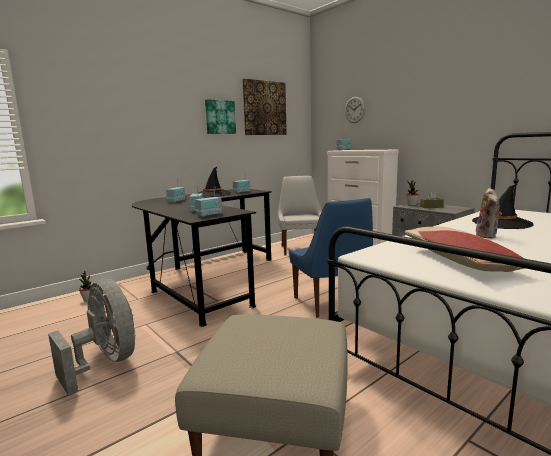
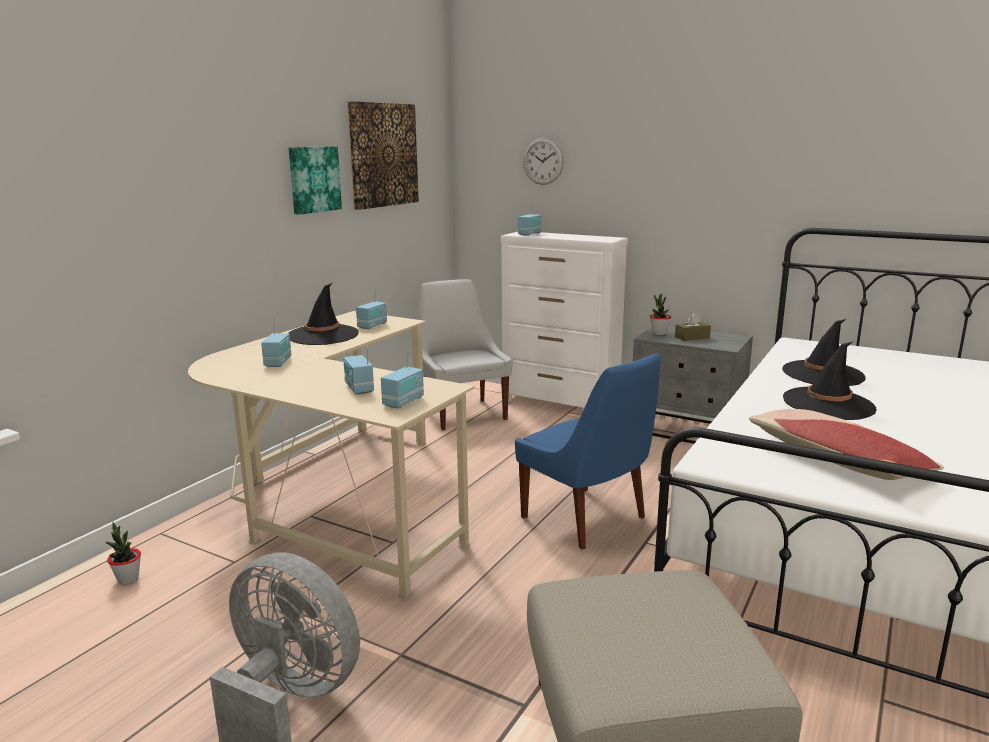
camera: 20 degrees left, 5 degrees up
(207, 279) = (337, 499): black desk -> beige desk
(488, 236) = (828, 404): plush toy -> black hat

